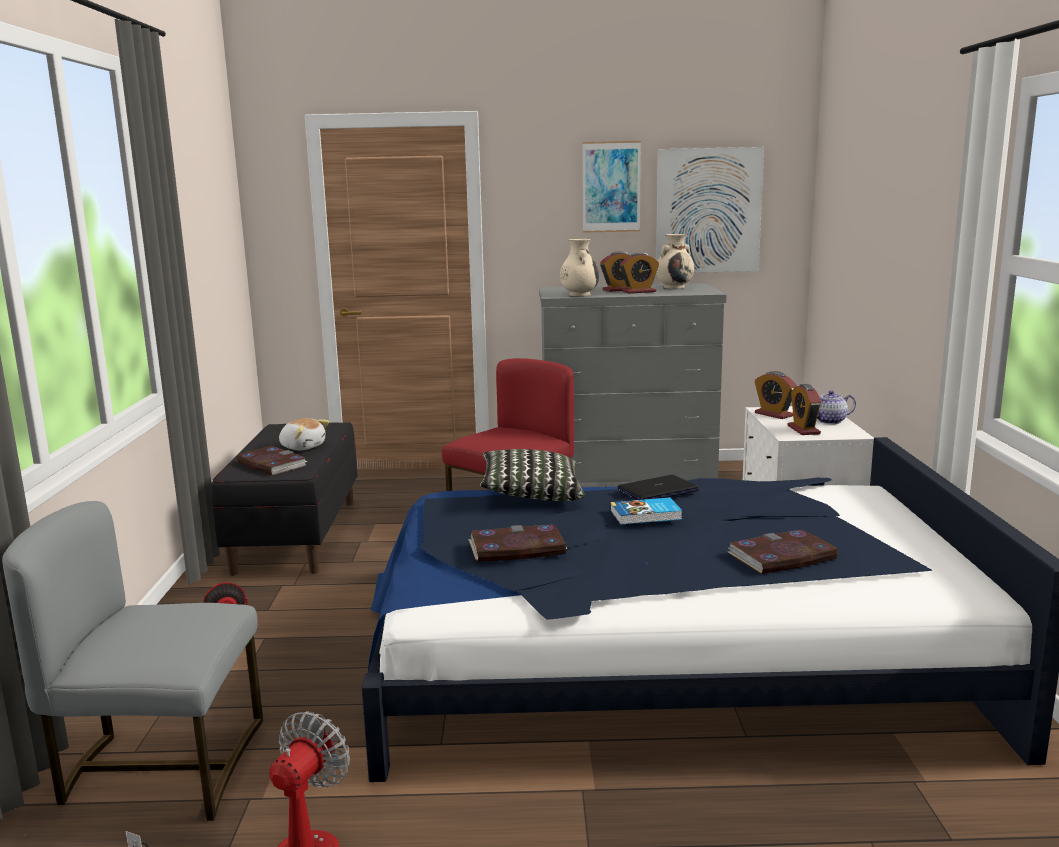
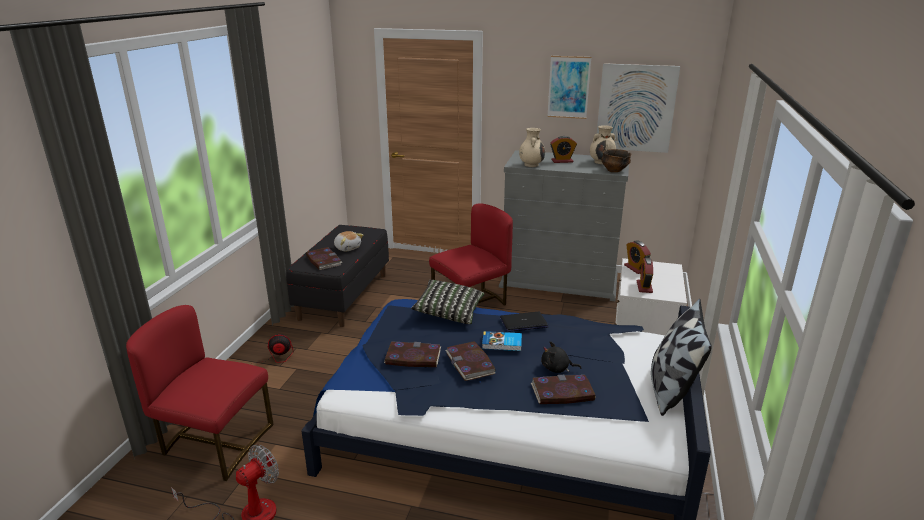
camera: 15 degrees right, 10 degrees up
(161, 767) = (215, 443): grey chair -> red chair
(616, 542) = (470, 363): none -> book
(639, 292) = (573, 165): alarm clock -> none
(701, 292) = (614, 170): none -> bowl
(750, 533) = (557, 369): none -> black plush toy
(829, 421) = (668, 281): teapot -> none
(926, 535) = (671, 389): none -> pillow

